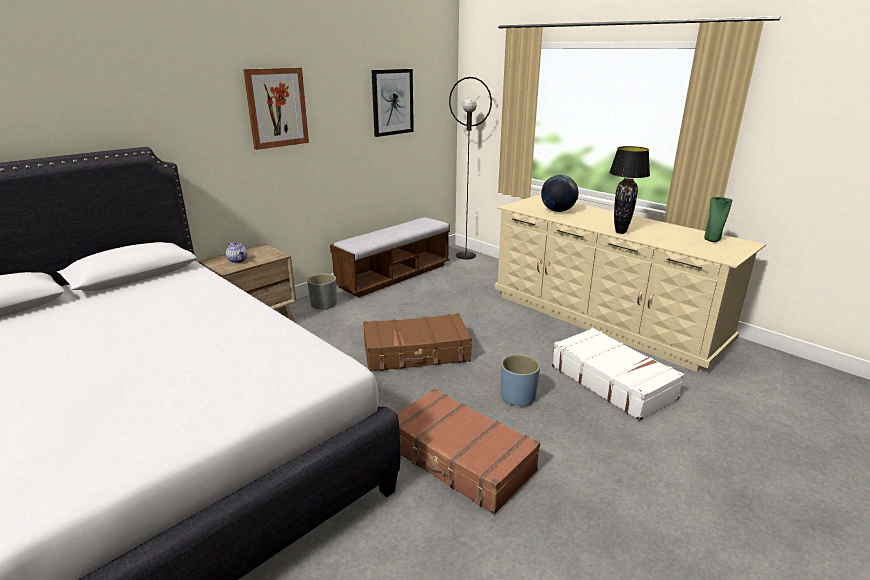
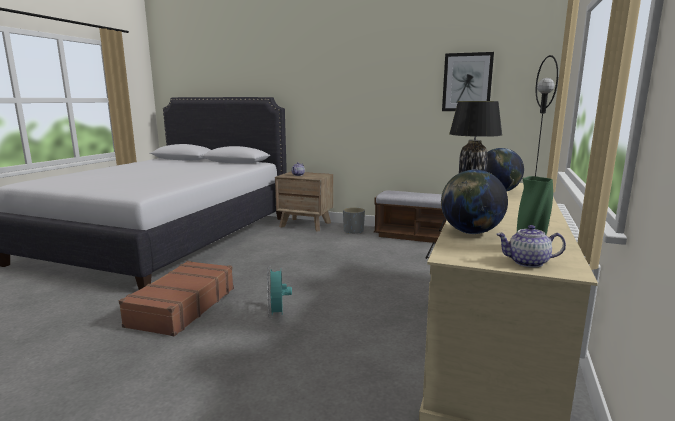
camera: 65 degrees right, 10 degrees down
(277, 108) = (355, 80): picture -> none
(416, 353) = (314, 269): brown suitcase -> none
(518, 397) = (277, 315): blue planter -> turquoise fan
(612, 382) = (341, 359): white suitcase -> none
(675, 243) = (470, 232): none -> globe
(737, 247) = (527, 262): none -> teapot

